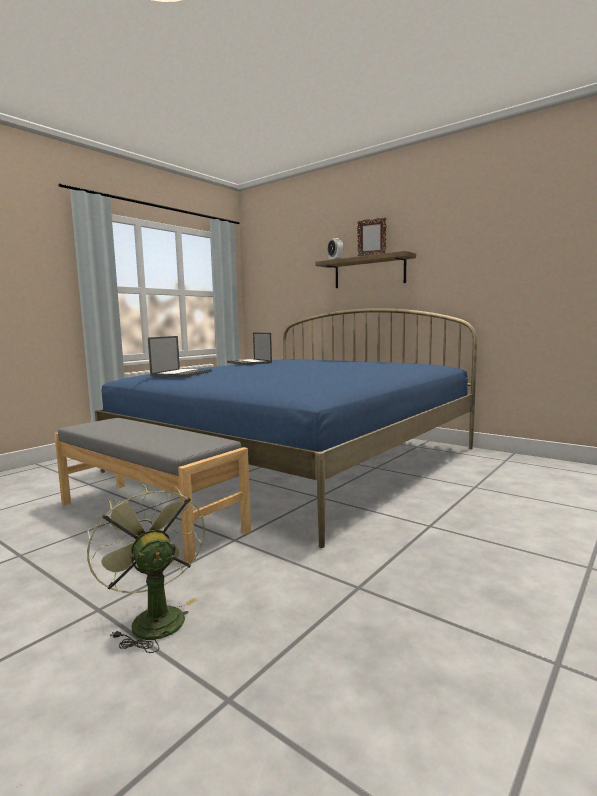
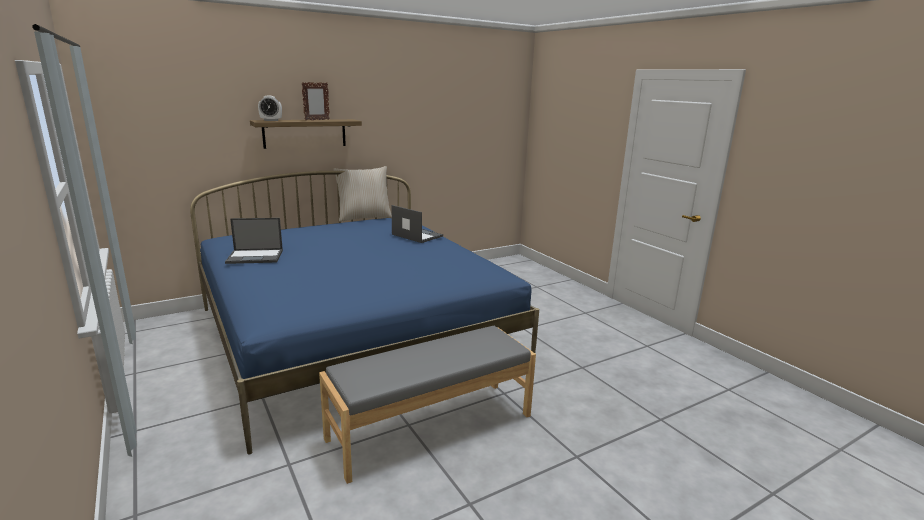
camera: 70 degrees left, 10 degrees up
(153, 618) = (592, 435): green fan -> none
(182, 374) = (322, 293): laptop -> laptop (416, 235)
(410, 362) = (364, 218): none -> beige pillow

